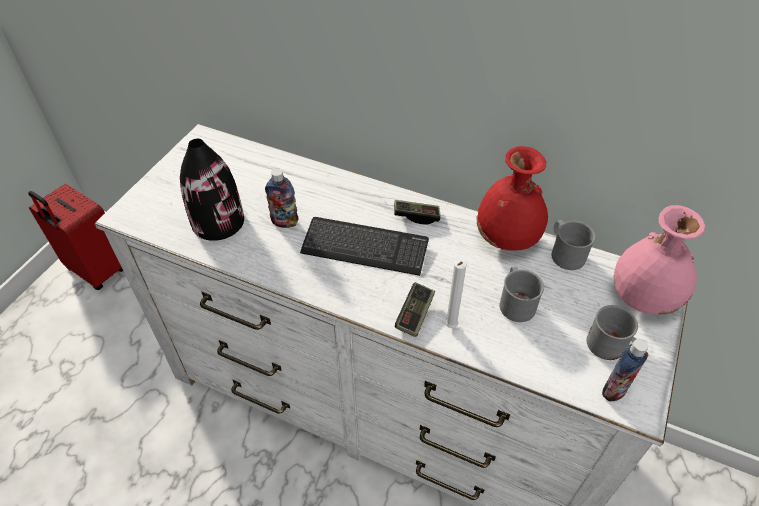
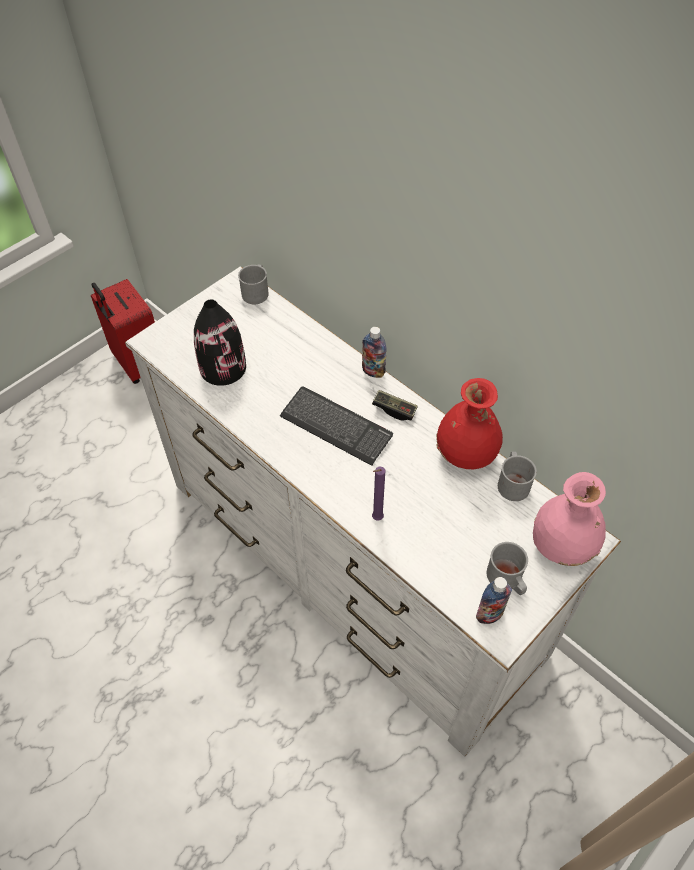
camera: 20 degrees right, 5 degrees up
(284, 222) = (278, 383): bottle -> bottle (373, 371)
(415, 315) = (351, 499): game controller -> none
(450, 327) = (376, 519): white candle -> purple candle
(515, 302) = (443, 514): grey mug -> grey mug (256, 291)

